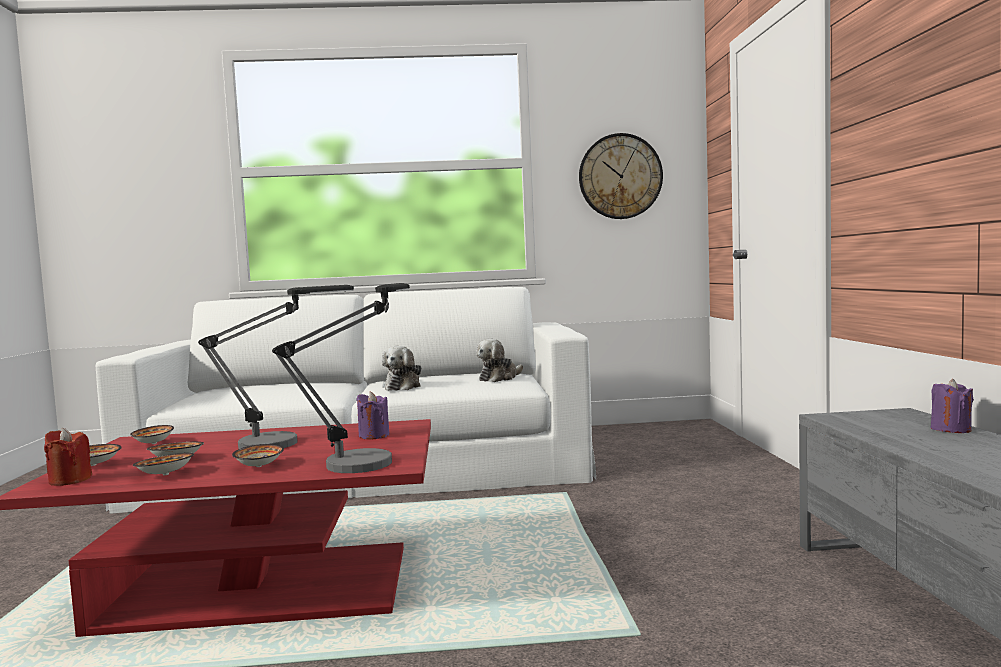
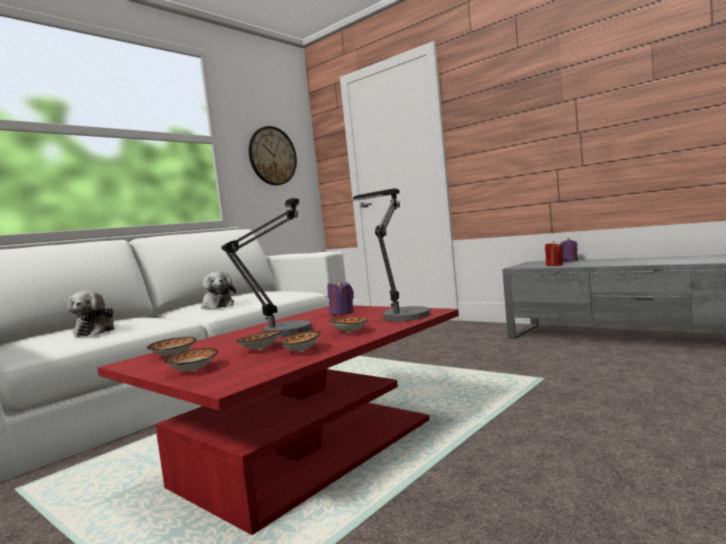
camera: 45 degrees left, 0 degrees up
(69, 480) = (229, 375): red candle -> red candle (554, 265)
(499, 378) = (271, 292): plush toy -> plush toy (96, 331)

